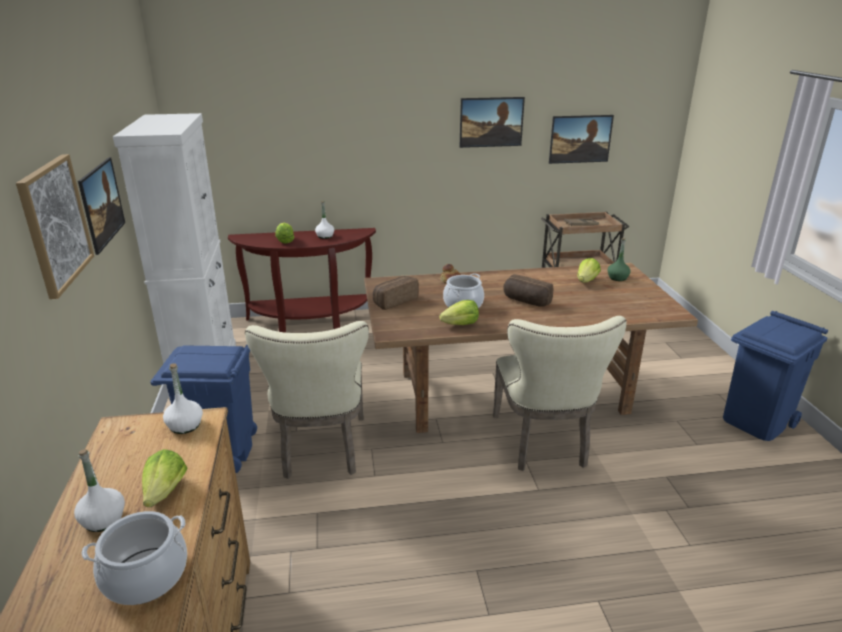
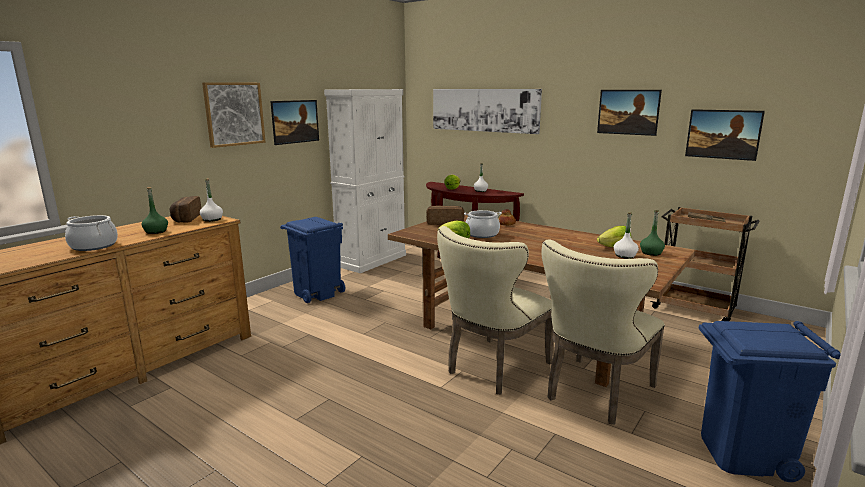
camera: 45 degrees right, 10 degrees down
(103, 520) = (125, 231): white bottle -> white bottle (624, 256)
(165, 492) = (156, 231): lettuce -> green bottle
(305, 129) = (484, 110): none -> picture
(321, 451) = (359, 312): beige chair -> beige chair (595, 394)
(526, 301) = (531, 244): bread -> bread (185, 218)

